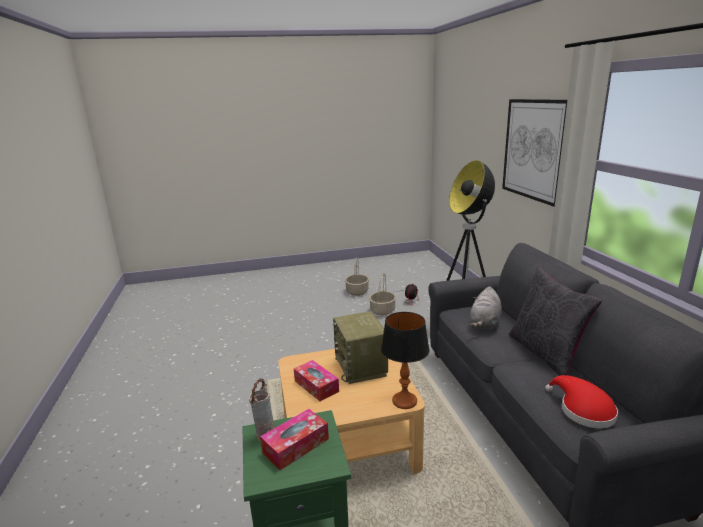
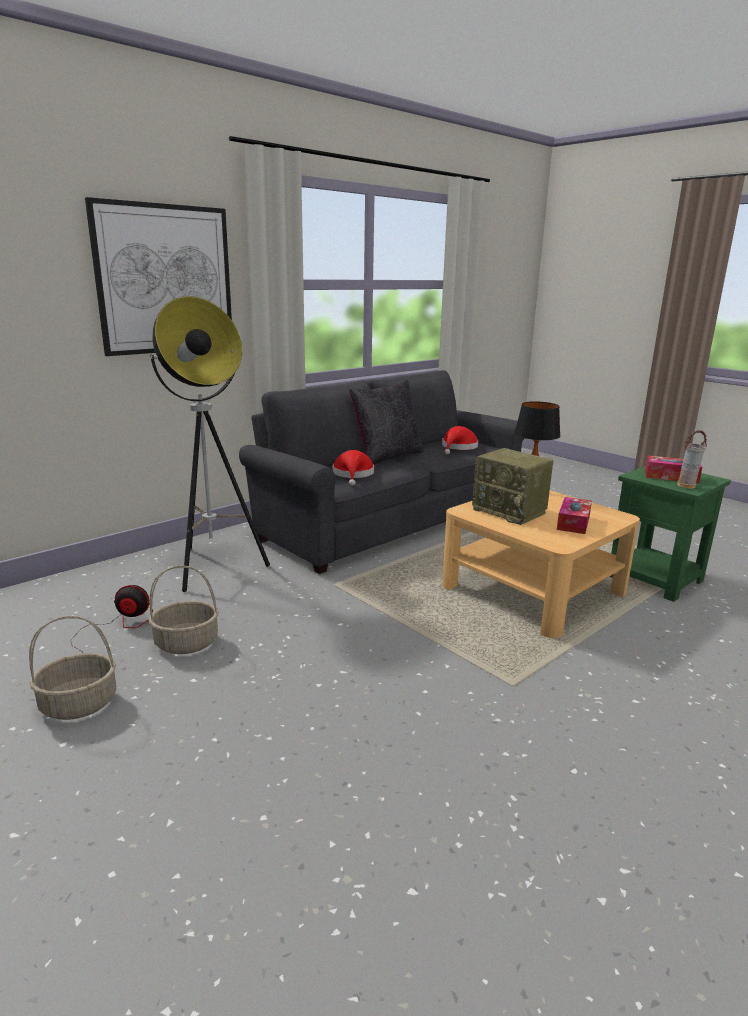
camera: 120 degrees left, 0 degrees up
(361, 367) = (510, 511): radio -> radio turned 90 degrees clockwise
(485, 324) = (353, 474): grey plush toy -> red hat

